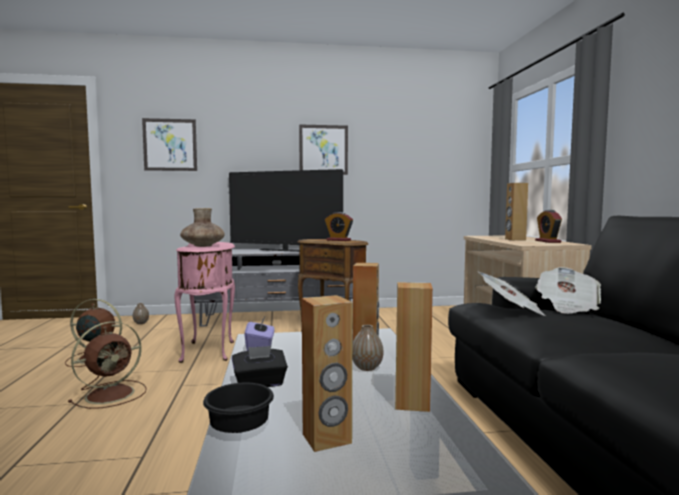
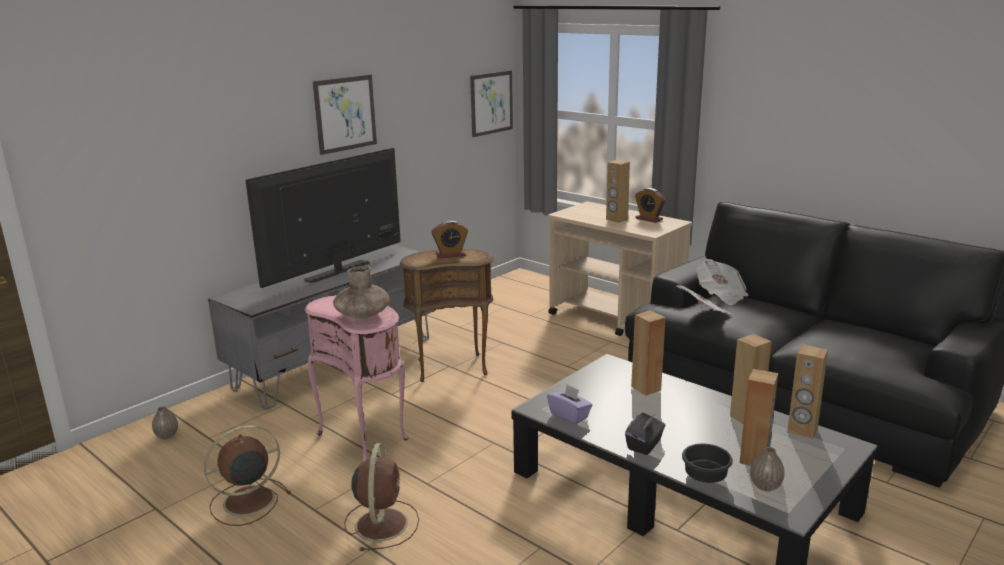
camera: 40 degrees left, 15 degrees up
(170, 145) = (132, 142): picture -> picture (491, 103)
(285, 250) = (337, 271): television -> television turned 150 degrees clockwise
(367, 368) = (673, 401): vase -> vase (765, 486)
(456, 441) = (802, 430): none -> brown speaker

